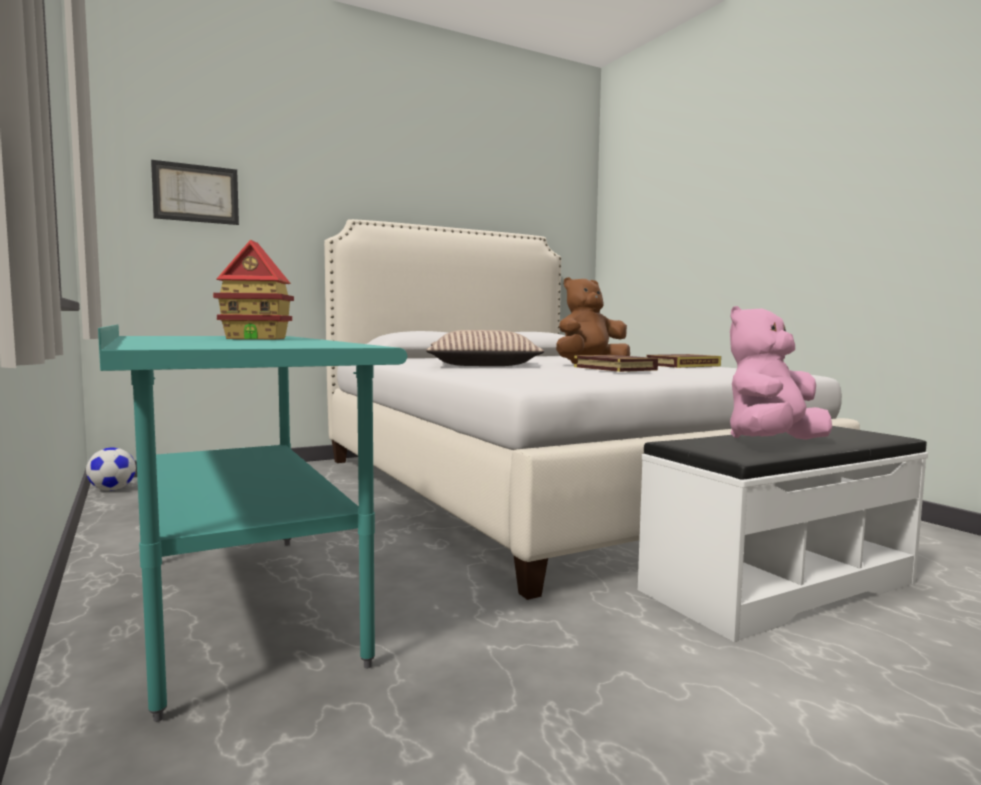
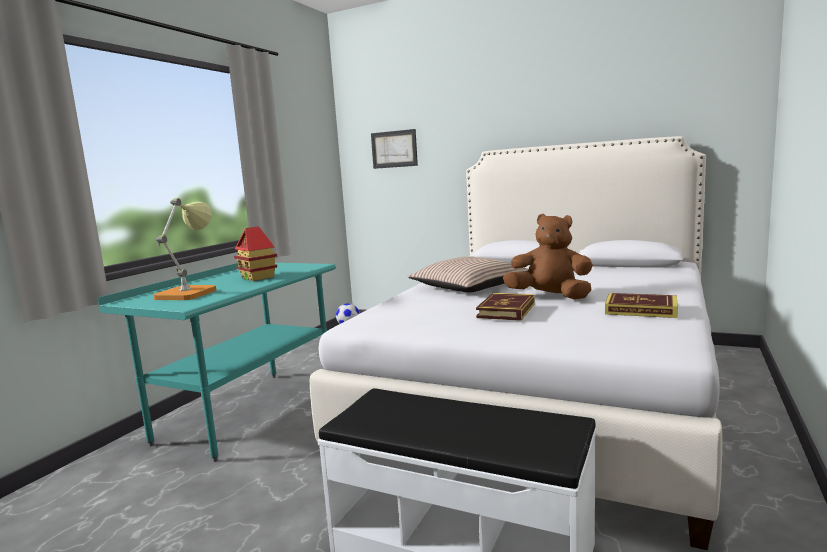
camera: 55 degrees right, 5 degrees up
(241, 342) = (190, 292): none -> table lamp
(772, 443) = (426, 420): pink plush toy -> none

